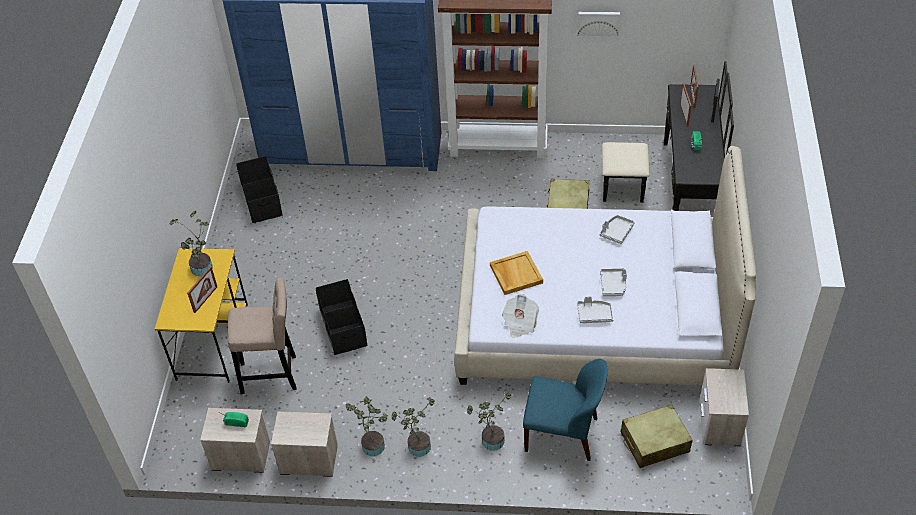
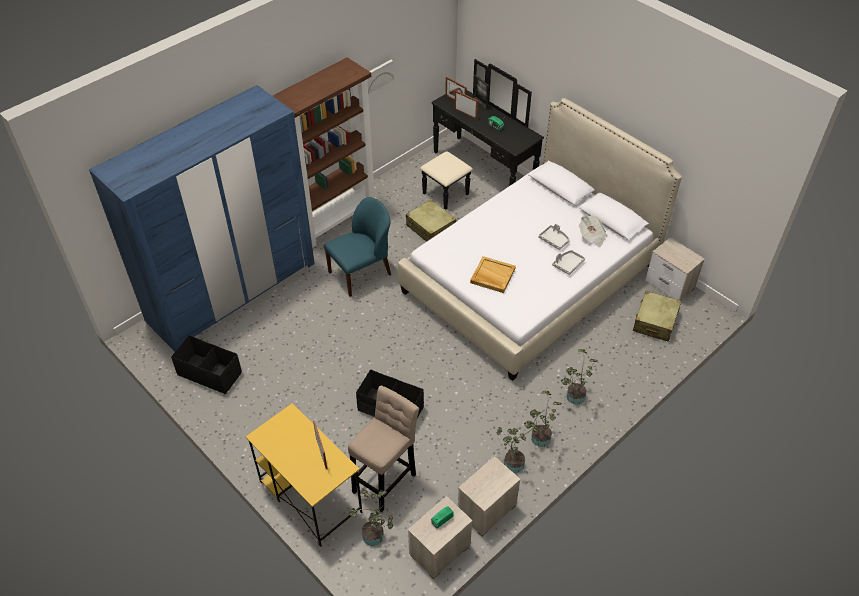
camera: 50 degrees left, 0 degrees up
(202, 270) = (288, 436): potted plant -> potted plant (375, 536)
(520, 323) = (535, 302): newspaper -> newspaper (592, 236)
(563, 434) = (606, 359): blue chair -> blue chair (361, 273)
(616, 232) = (513, 209): grey tray -> none

